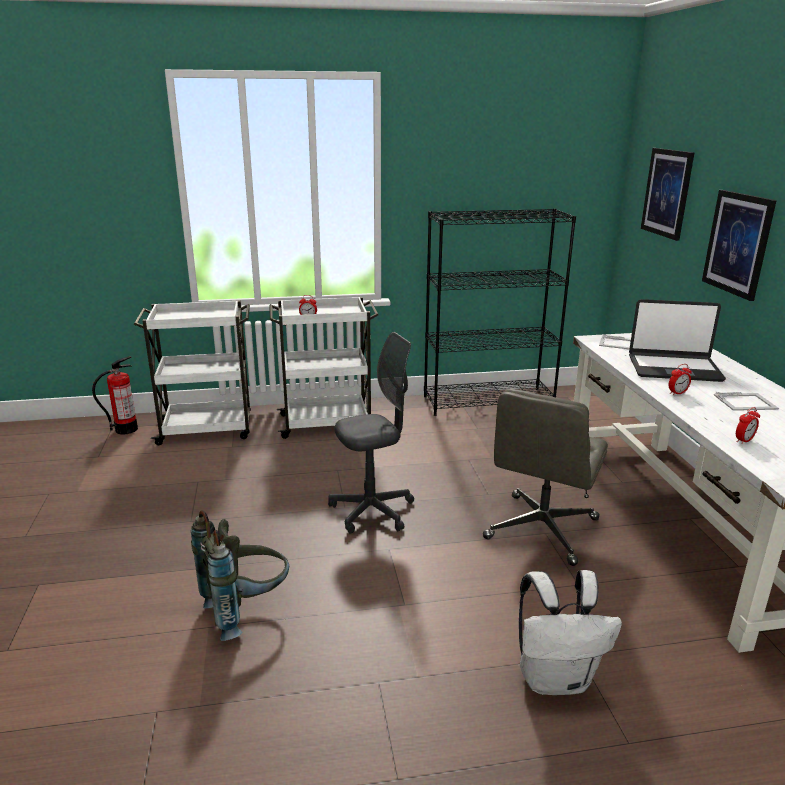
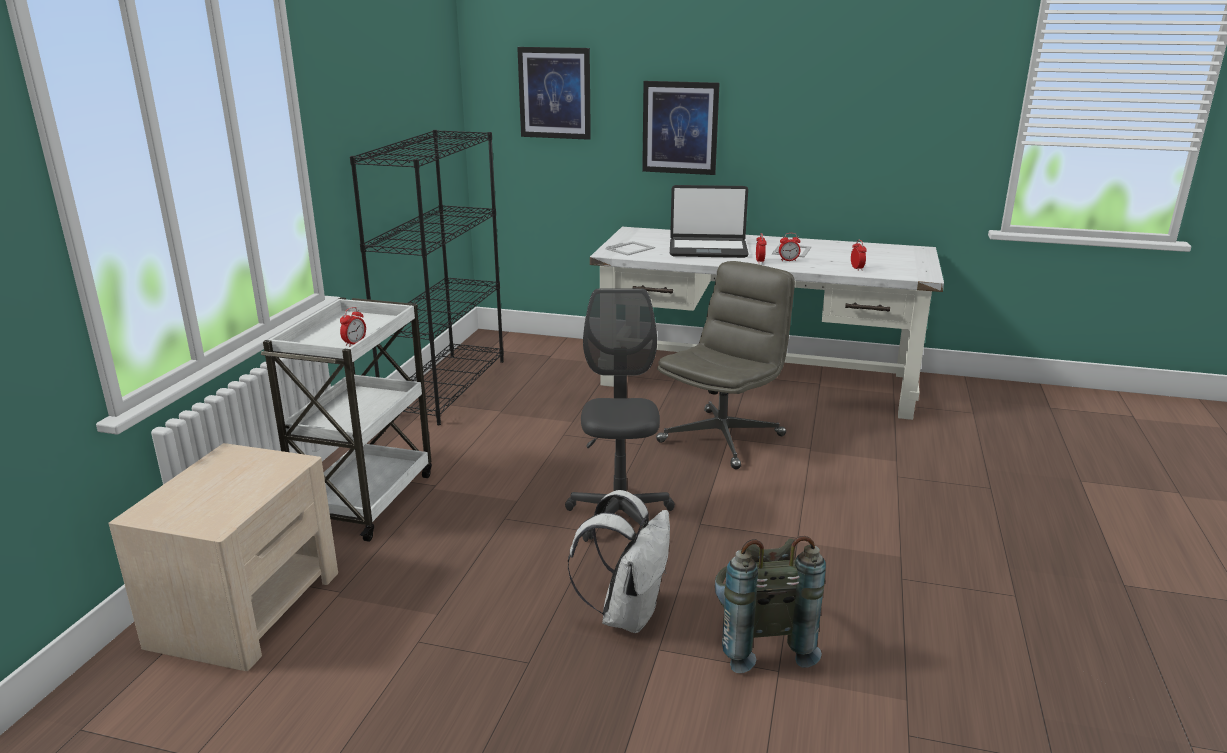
camera: 65 degrees left, 0 degrees up
(126, 429) = (116, 708): fire extinguisher -> none
(208, 429) = (247, 607): white cart -> beige nightstand
(541, 530) = (722, 438): grey office chair -> grey office chair turned 105 degrees counterclockwise
(556, 678) = (920, 493): white backpack -> white backpack (627, 614)
(674, 368) = (708, 249): laptop -> laptop turned 60 degrees clockwise
(706, 404) = (788, 260): none -> alarm clock

